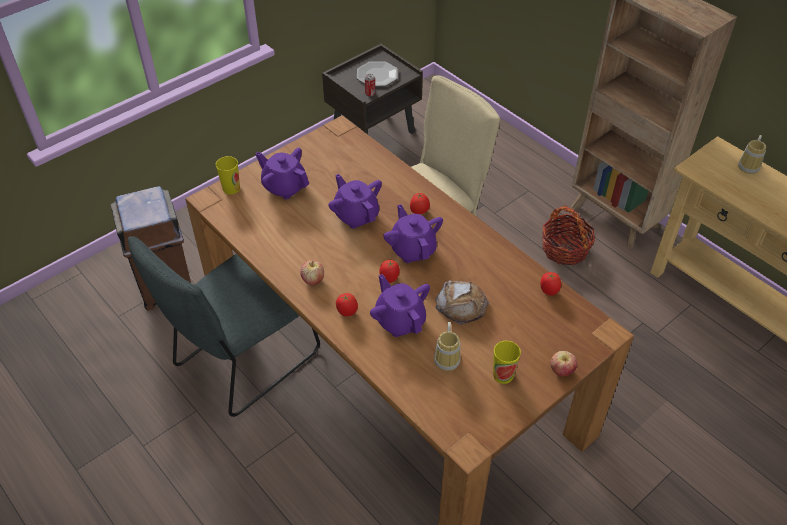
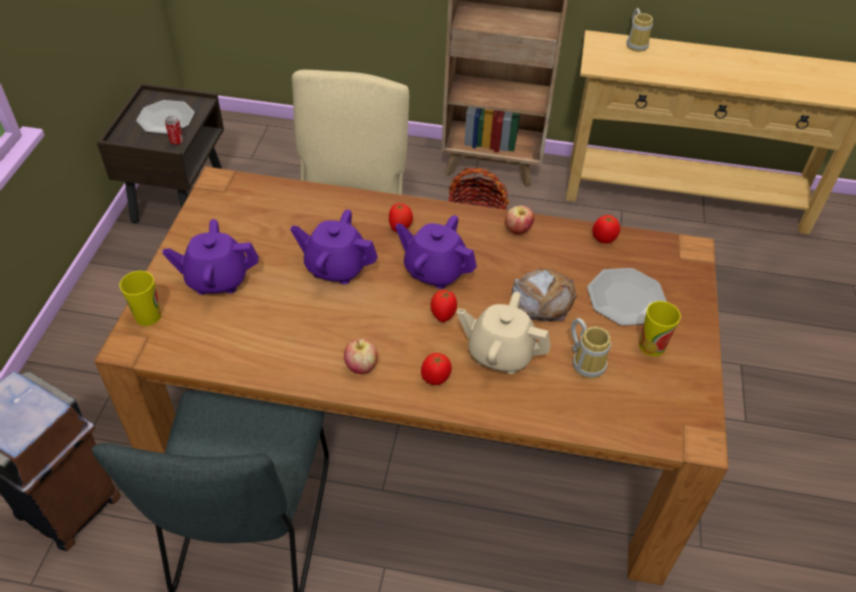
camera: 40 degrees left, 0 degrees up
(400, 320) = (500, 353): purple teapot -> beige teapot
(520, 336) = (626, 298): none -> plate
(561, 371) = (695, 309): apple -> apple (517, 230)

